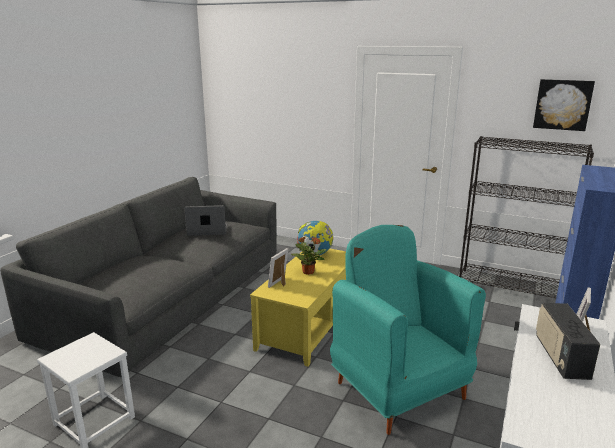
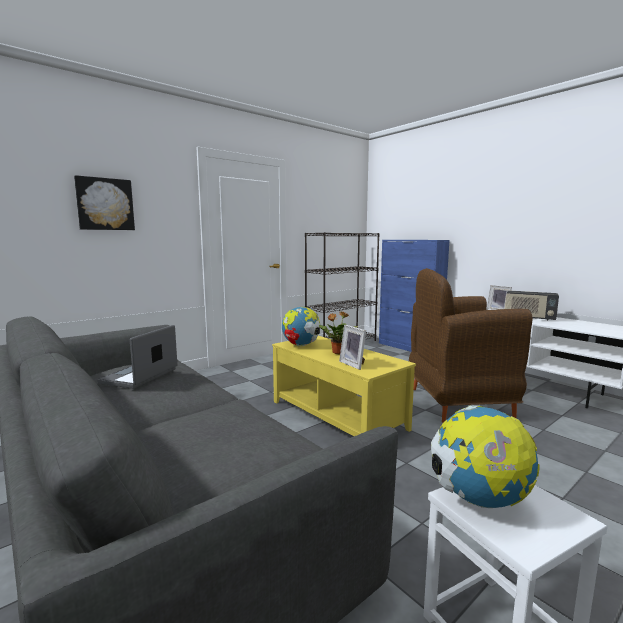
camera: 65 degrees left, 10 degrees down
(88, 345) = (478, 499): none -> globe
(398, 389) = (457, 403): turquoise armchair -> brown armchair
(562, 104) = (342, 207): picture -> picture (105, 204)

